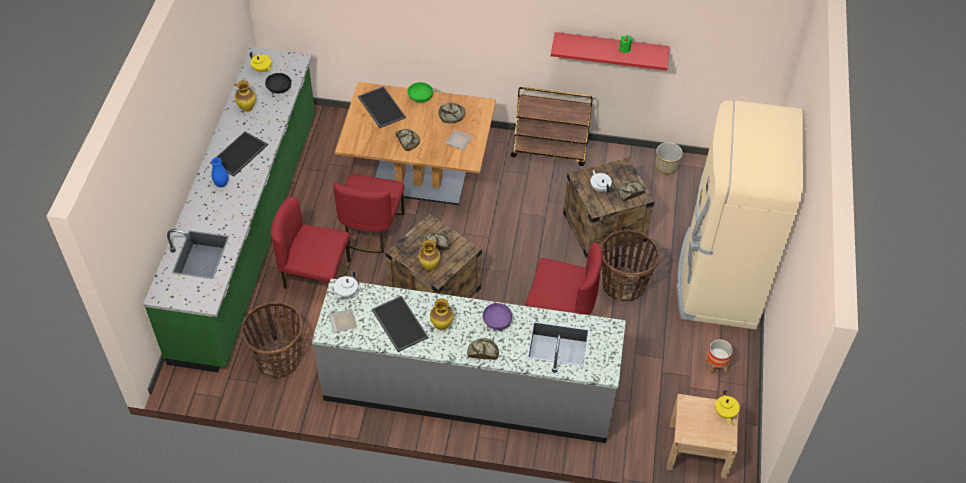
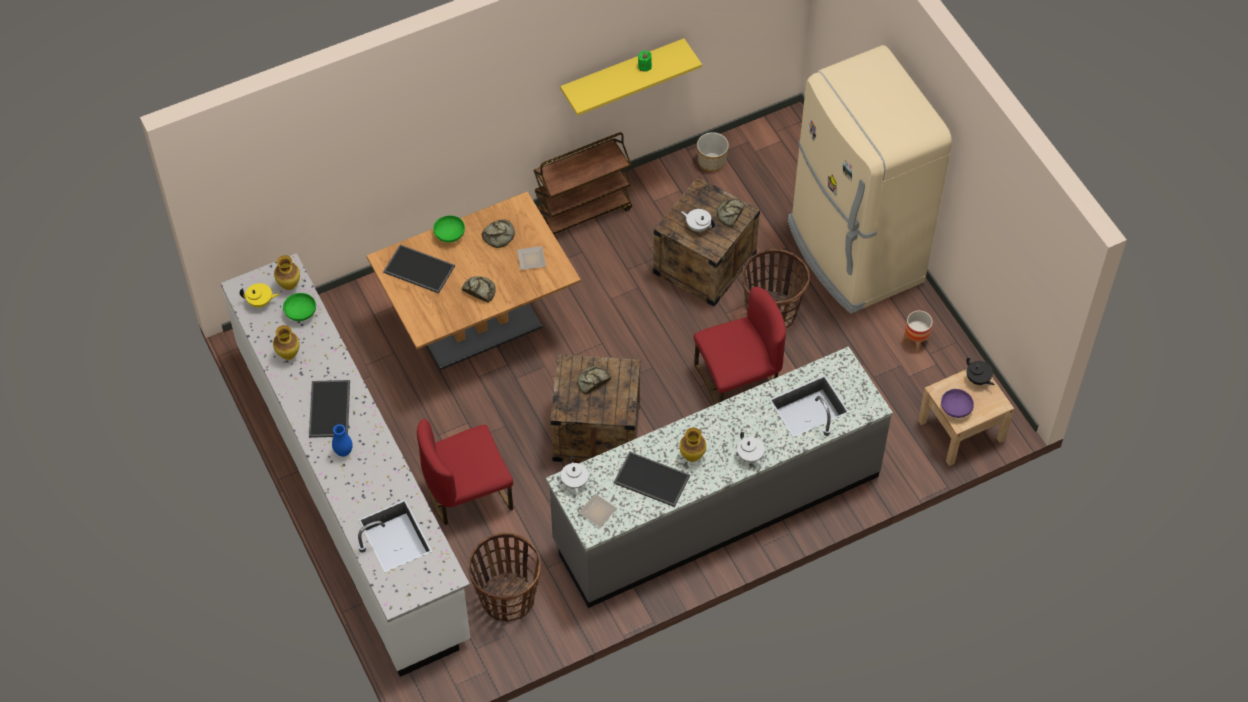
camera: 35 degrees left, 5 degrees up
(249, 233) = (352, 491): green counter -> white counter
(279, 89) = (300, 313): black bowl -> green bowl
(371, 229) = (477, 408): red chair -> none
(430, 267) = (607, 408): vase -> vase (290, 285)
(483, 351) = (750, 456): bread -> white teapot
(497, 322) = (737, 420): purple bowl -> purple bowl (955, 409)
(610, 48) = (622, 72): red shelf -> yellow shelf
(725, 413) = (978, 379): yellow teapot -> black teapot

